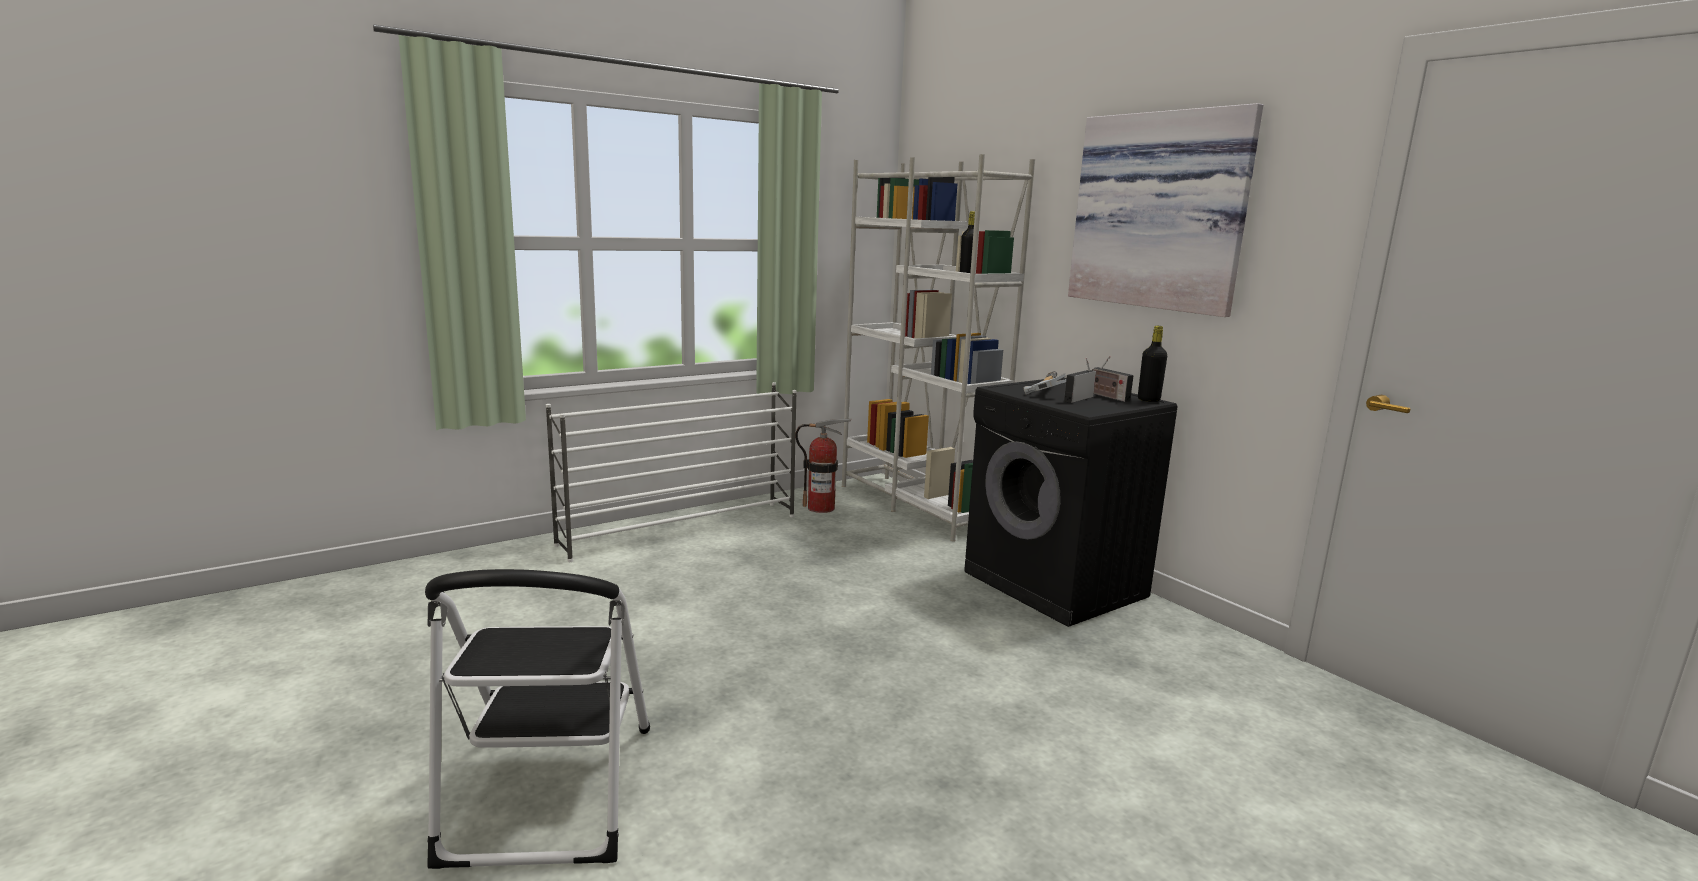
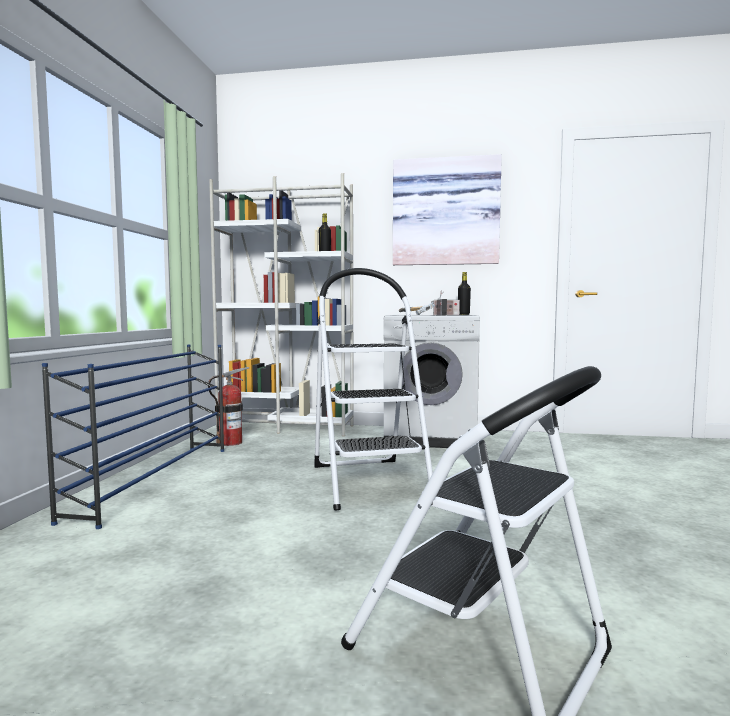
camera: 45 degrees left, 10 degrees down
(682, 530) = (156, 480): white shoe rack -> blue shoe rack
(835, 611) = (369, 481): none -> step ladder
(1052, 585) = (431, 438): black washing machine -> white washing machine

